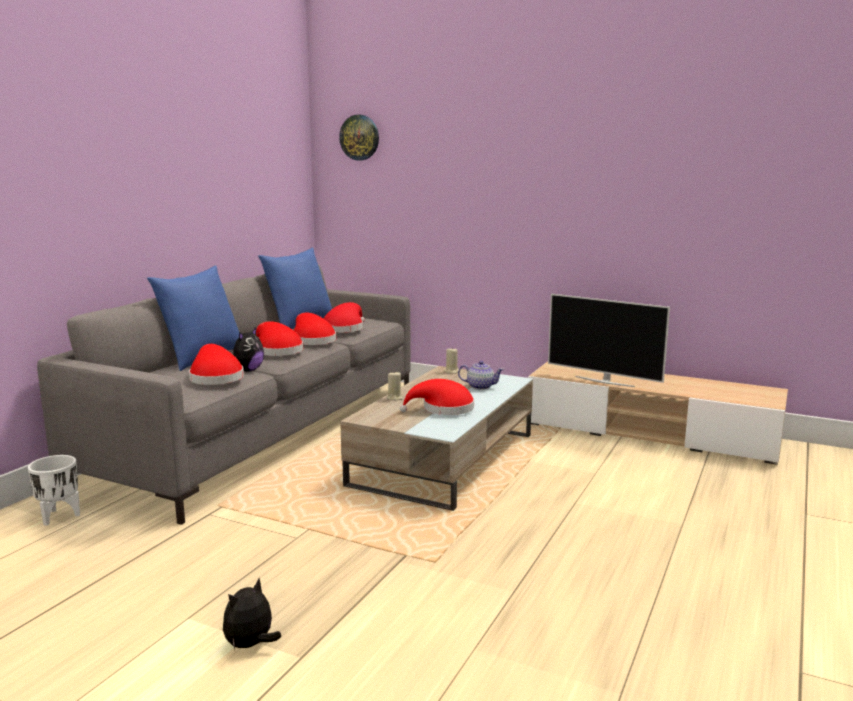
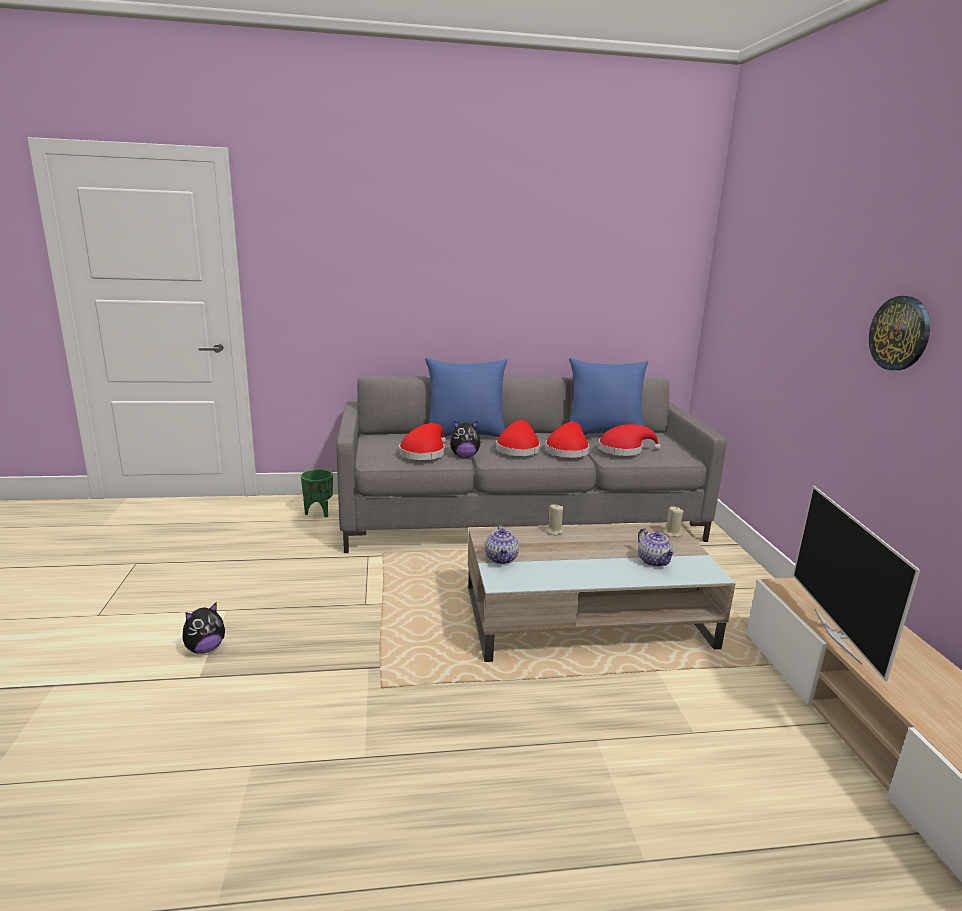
camera: 55 degrees right, 5 degrees up
(59, 516) = (319, 513): white planter -> green planter
(251, 645) = (205, 649): plush toy -> plush toy turned 135 degrees clockwise
(359, 137) = (743, 247): wall clock -> wall clock (900, 333)
(411, 423) = (501, 559): none -> teapot
(443, 409) = (560, 562): red hat -> none

